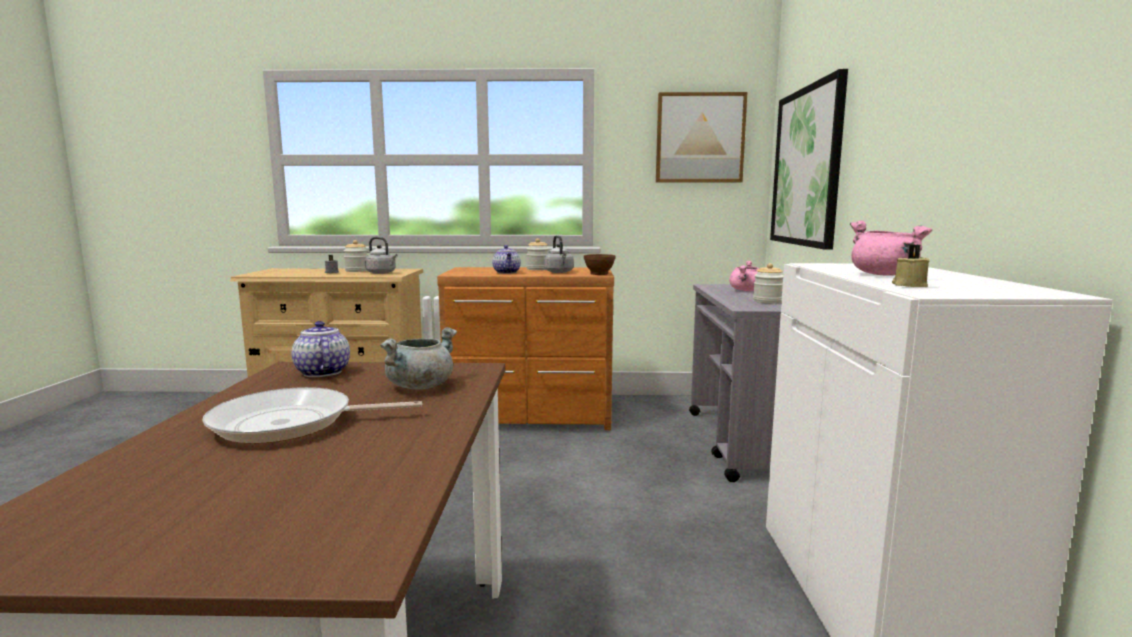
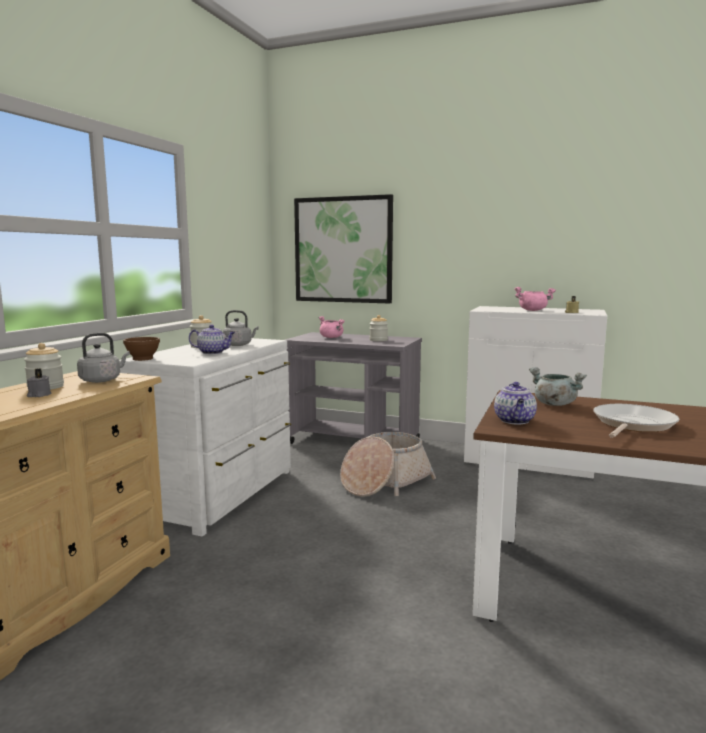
camera: 70 degrees left, 0 degrees up
(291, 424) = (632, 424): frying pan -> frying pan turned 150 degrees counterclockwise
(322, 372) = (515, 421): teapot -> teapot turned 75 degrees counterclockwise
(531, 417) = (222, 494): brown dresser -> white dresser
(599, 274) = (269, 340): brown bowl -> brown bowl (143, 359)
(630, 483) = (384, 482): none -> basket
(699, 138) = (242, 220): picture -> none

